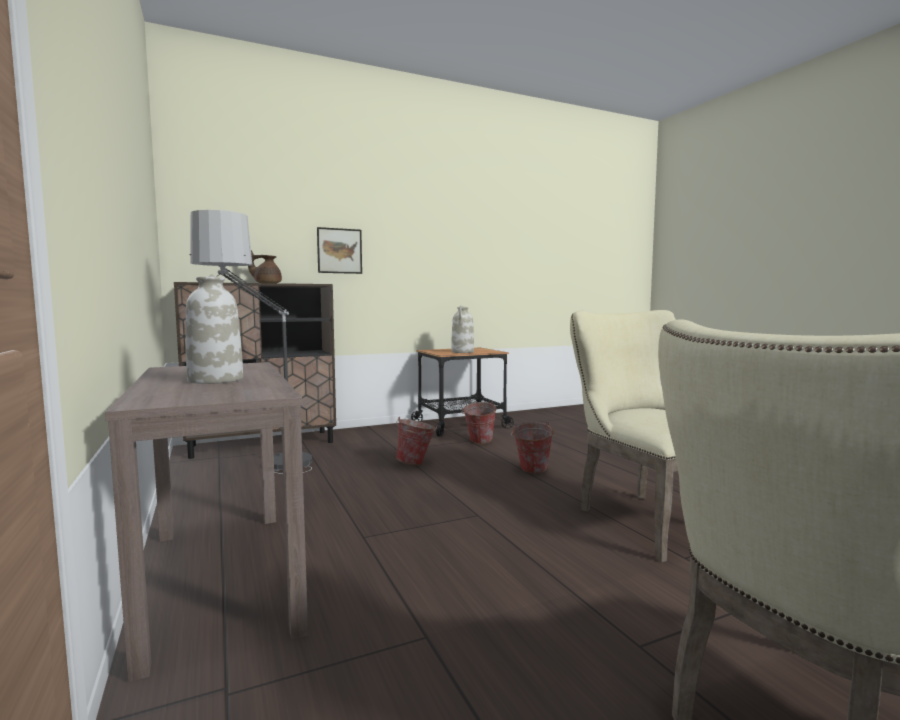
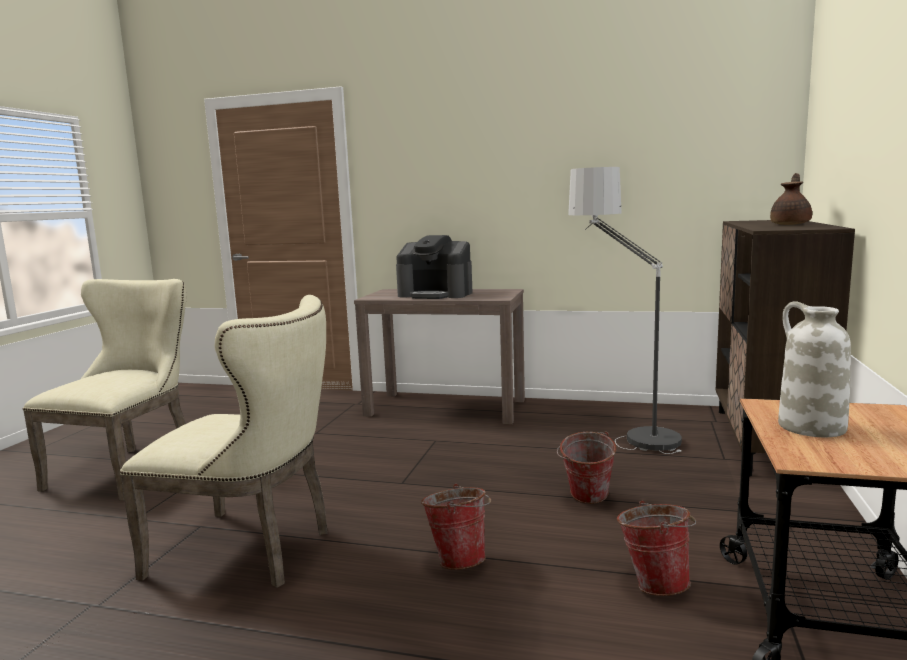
camera: 130 degrees right, 5 degrees up
(215, 380) = (436, 294): white vase -> coffee machine
(339, 251) = (879, 160): picture -> none

